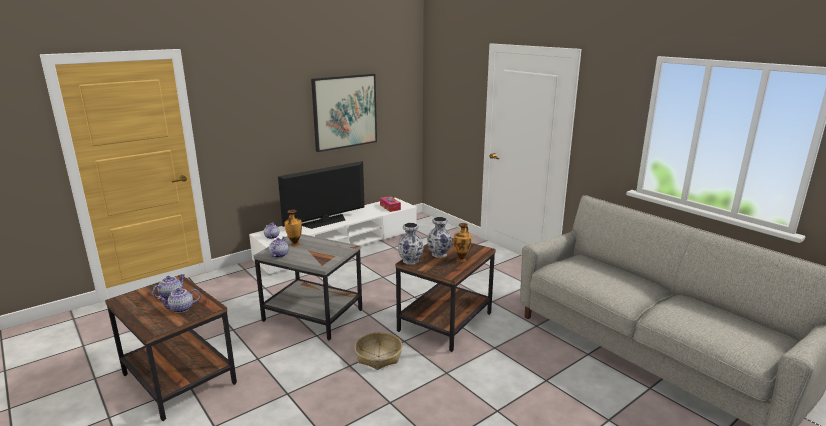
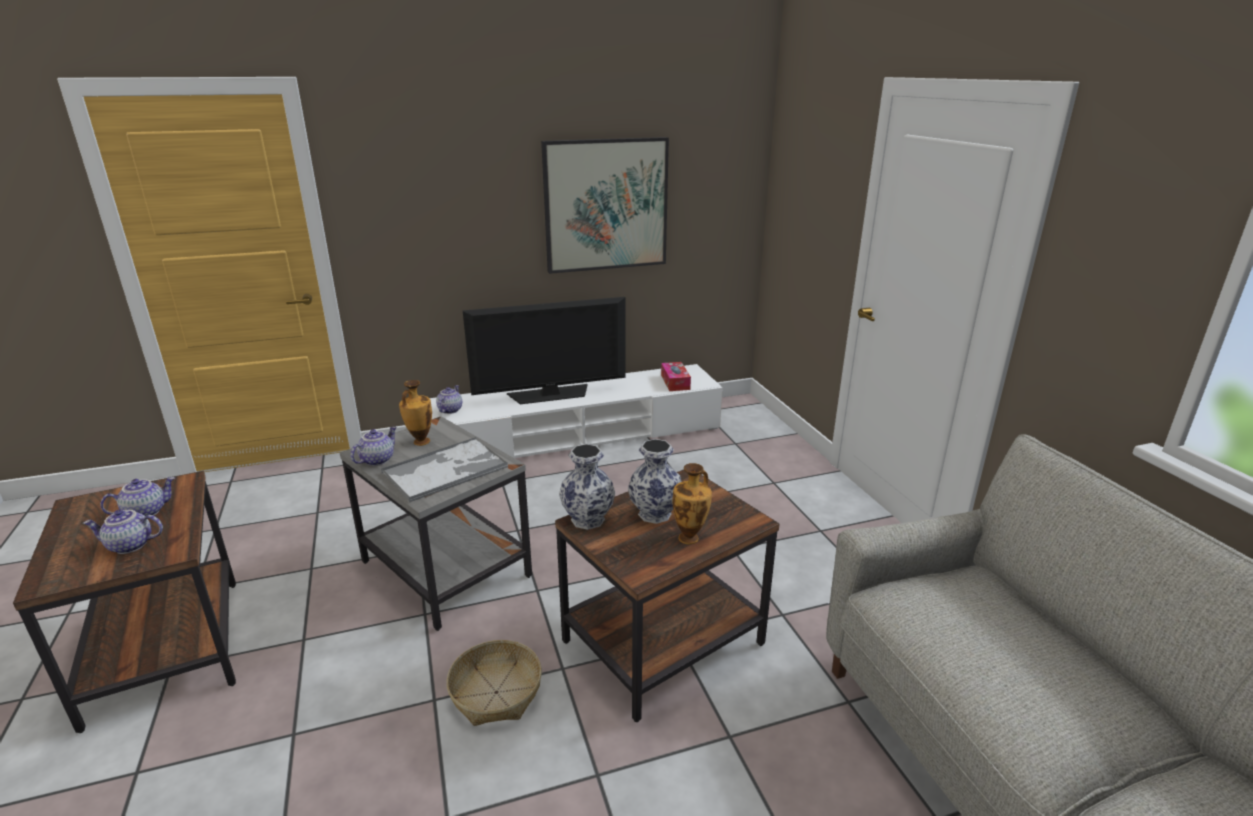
camera: 20 degrees right, 5 degrees up
(321, 253) = (446, 469): none -> tray

